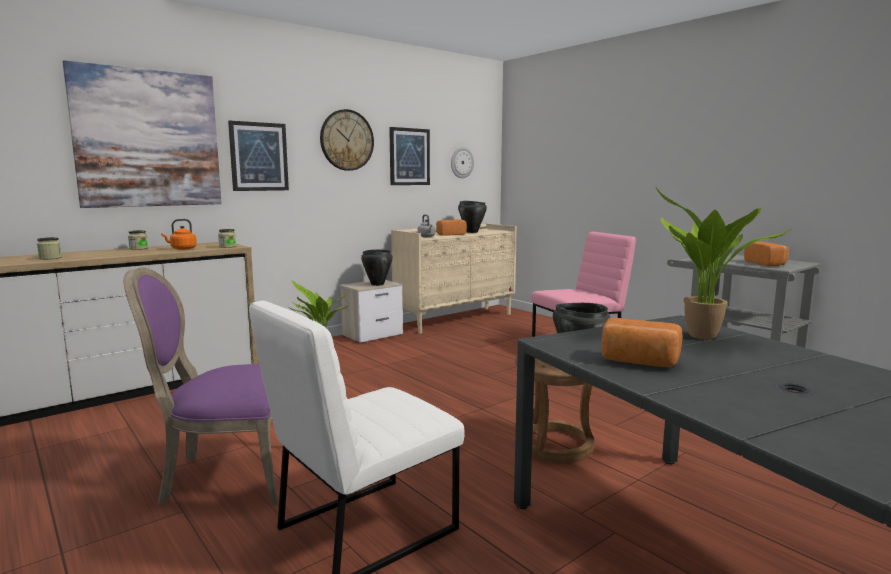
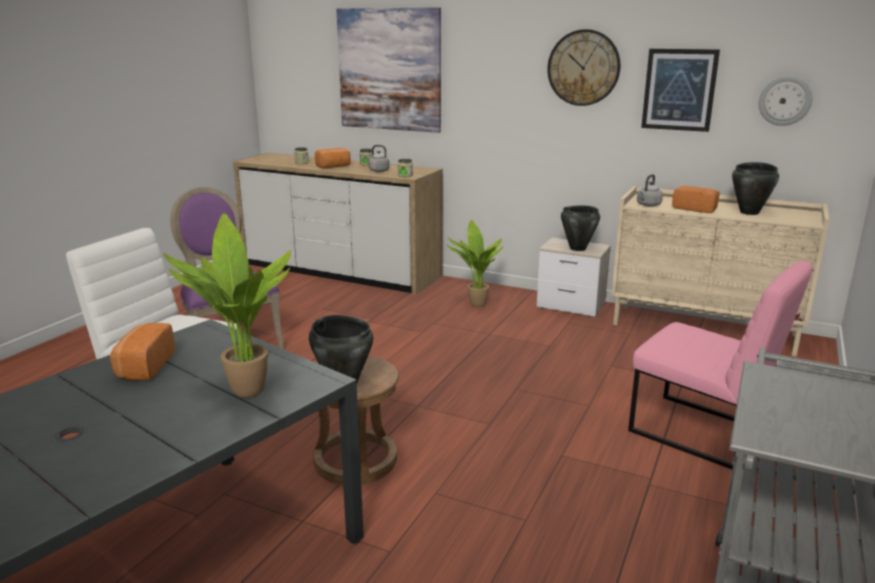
camera: 65 degrees right, 10 degrees up
(182, 249) = (378, 171): orange kettle -> grey kettle
(259, 156) = (479, 87): picture -> none
(766, 264) = (798, 424): bread -> bread (334, 167)

